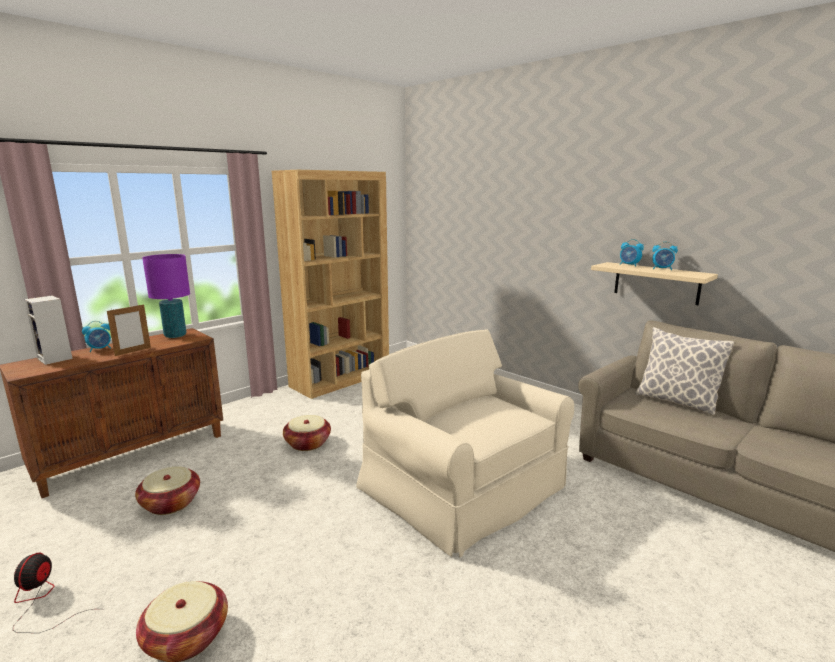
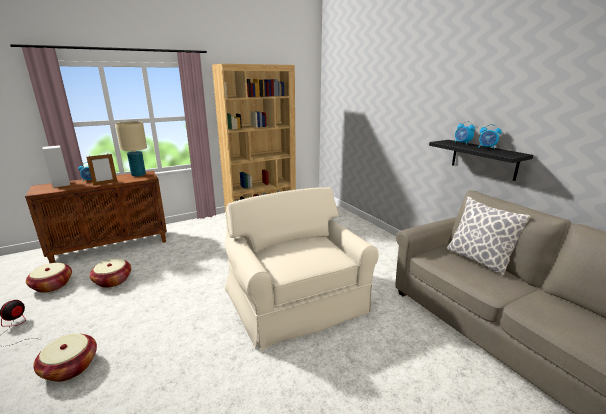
camera: 15 degrees right, 5 degrees up
(175, 335) = (138, 175): purple table lamp -> beige table lamp
(307, 443) = (213, 254): basket -> basket (52, 285)
(656, 283) = (483, 159): beige shelf -> black shelf

